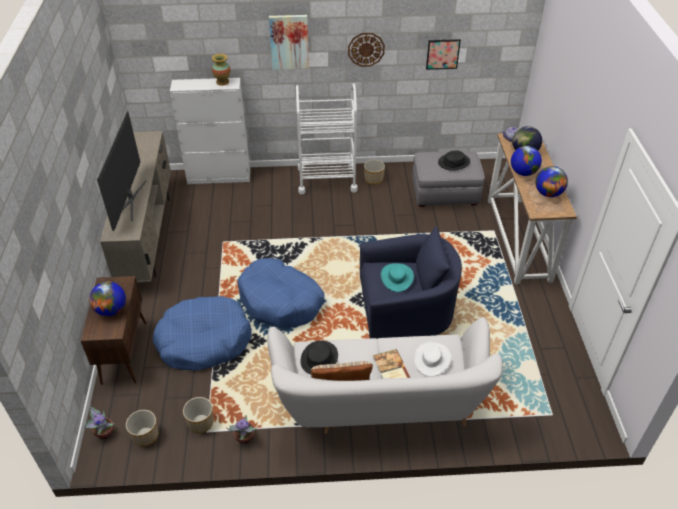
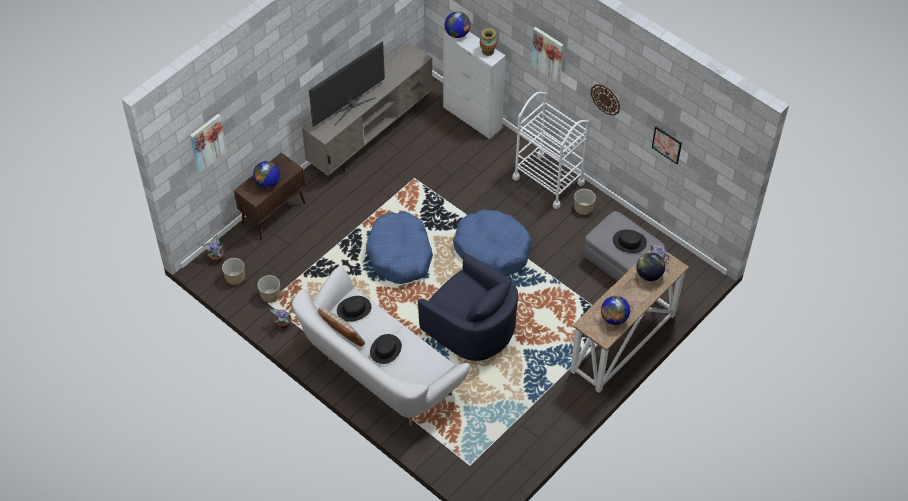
camera: 45 degrees right, 10 degrees up
(35, 277) = (207, 142): none -> picture
(204, 341) = (325, 244): blue dog bed -> blue dog bed (492, 249)
(390, 368) = (385, 349): book -> black hat
(397, 277) = (464, 297): turquoise hat -> none
(432, 359) = (416, 364): white hat -> none
(523, 172) = (622, 289): globe -> globe (457, 33)

